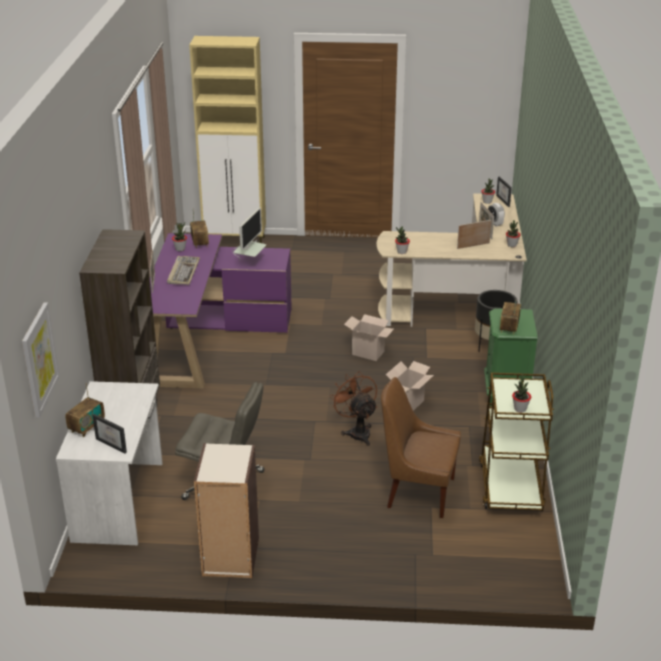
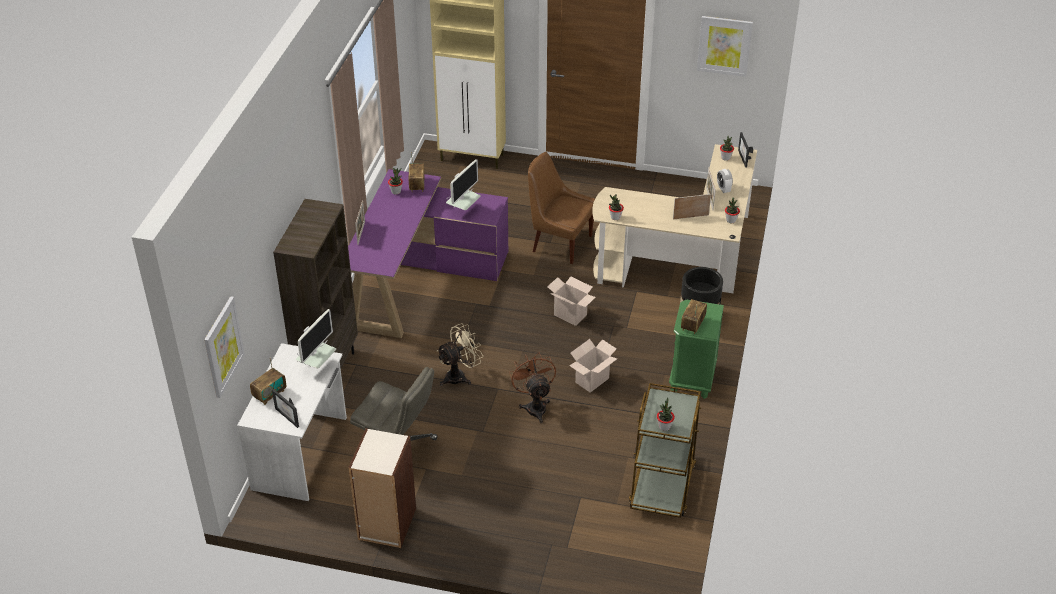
camera: 10 degrees right, 10 degrees up
(134, 397) = (317, 366): none -> monitor
(183, 272) = (392, 222): keyboard -> none
(272, 414) = (460, 376): none -> beige fan
(417, 492) = (572, 480): brown chair -> brown chair (559, 243)
(472, 100) = (724, 45): none -> picture

